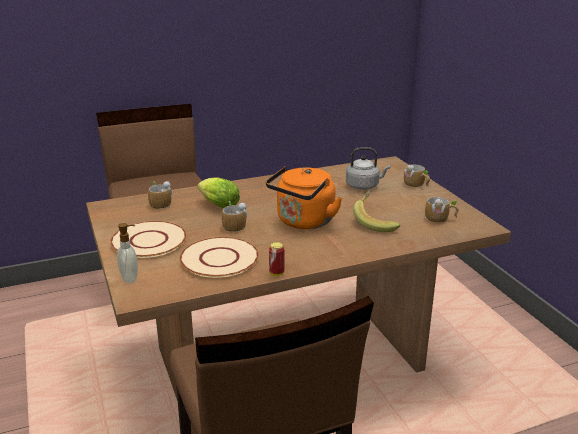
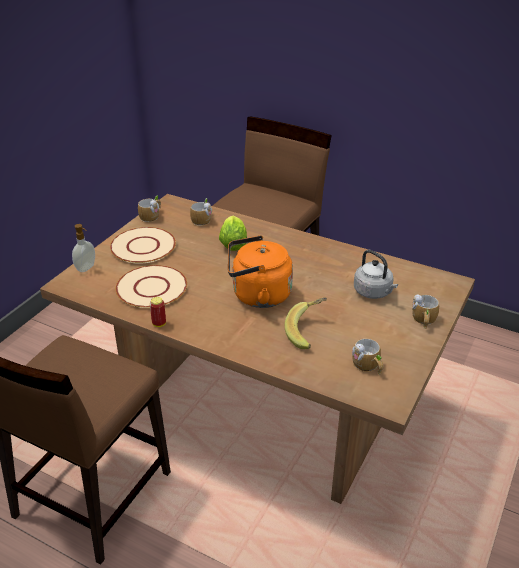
camera: 50 degrees right, 10 degrees up
(233, 225) = (210, 267): mug -> mug (152, 216)

